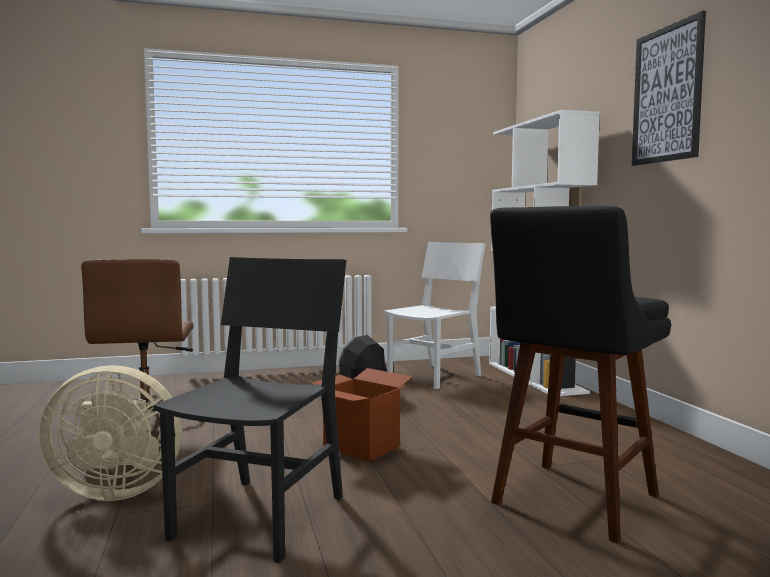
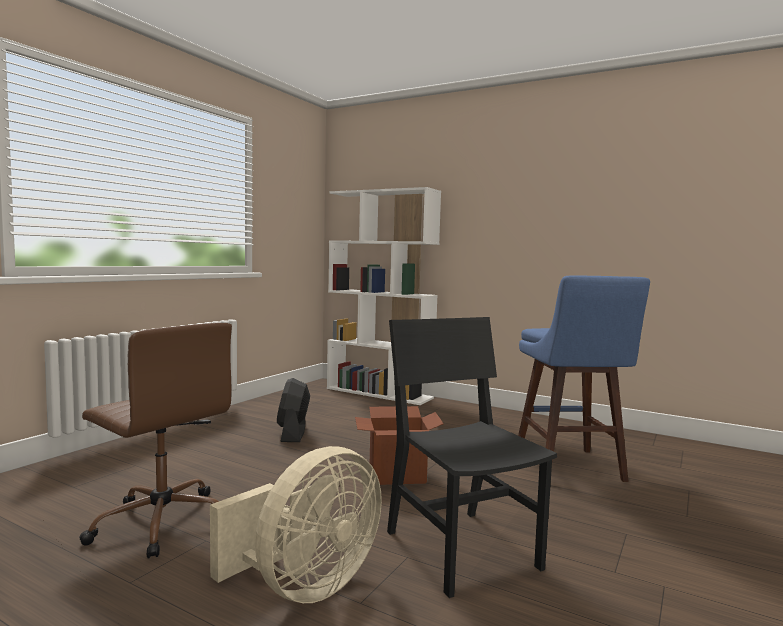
camera: 45 degrees left, 0 degrees up
(434, 376) = (312, 406): white chair -> none
(572, 502) = (570, 468): black stool -> blue stool
(667, 94) = (504, 189): picture -> none

